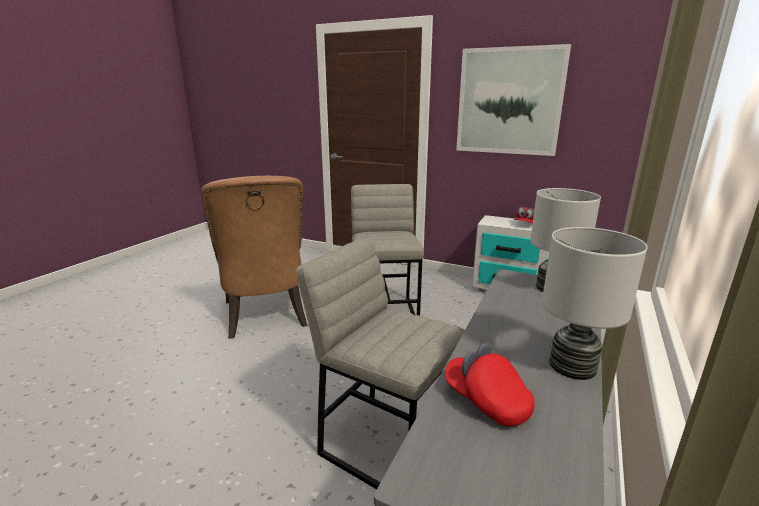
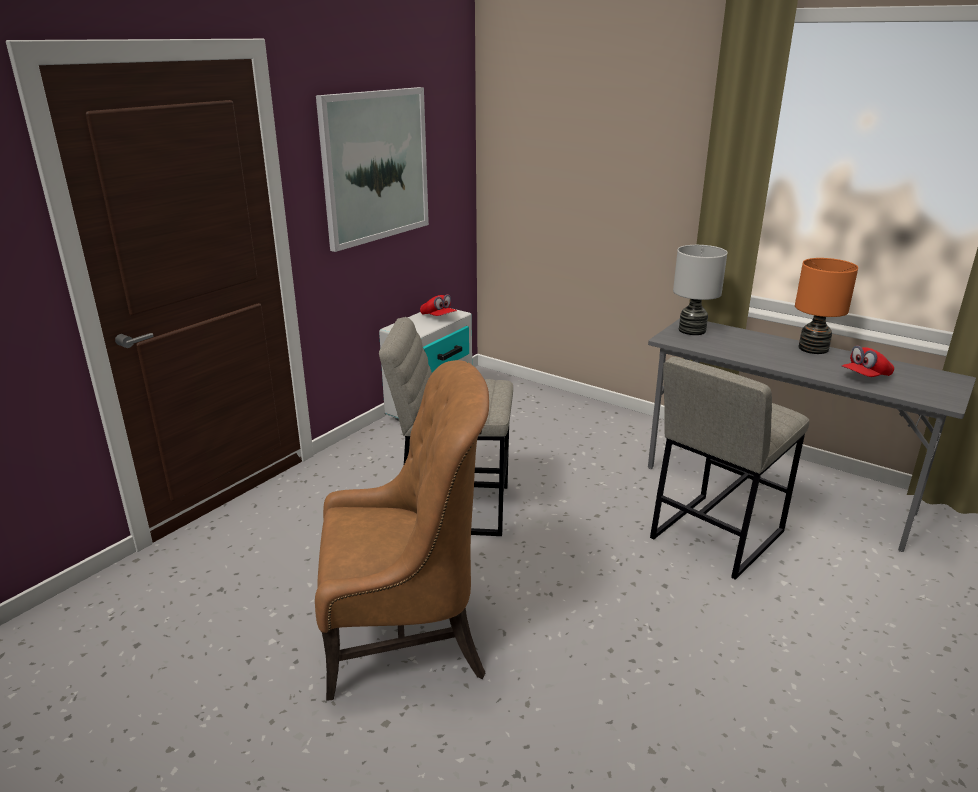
camera: 80 degrees left, 5 degrees up
(572, 366) = (813, 349): grey table lamp -> orange table lamp

